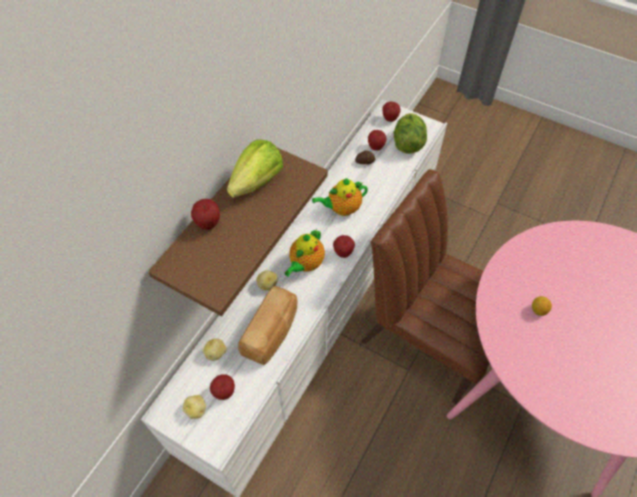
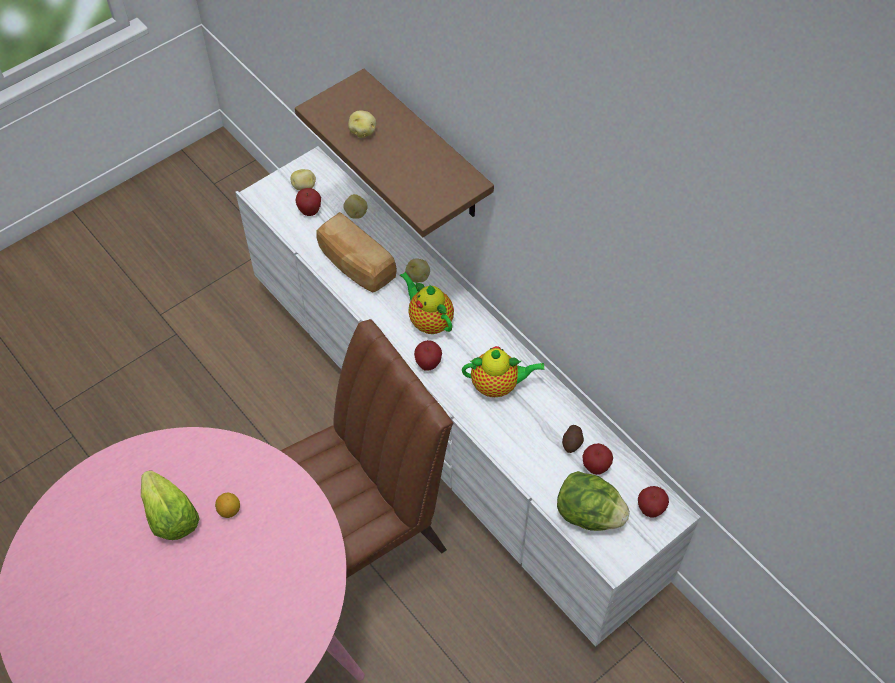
camera: 110 degrees right, 0 degrees up
(208, 224) = (396, 117): apple -> none
(234, 243) = (363, 131): none -> potato
(257, 182) = (433, 166): lettuce -> lettuce (170, 516)
(342, 208) = (498, 385): teapot -> teapot turned 90 degrees clockwise

